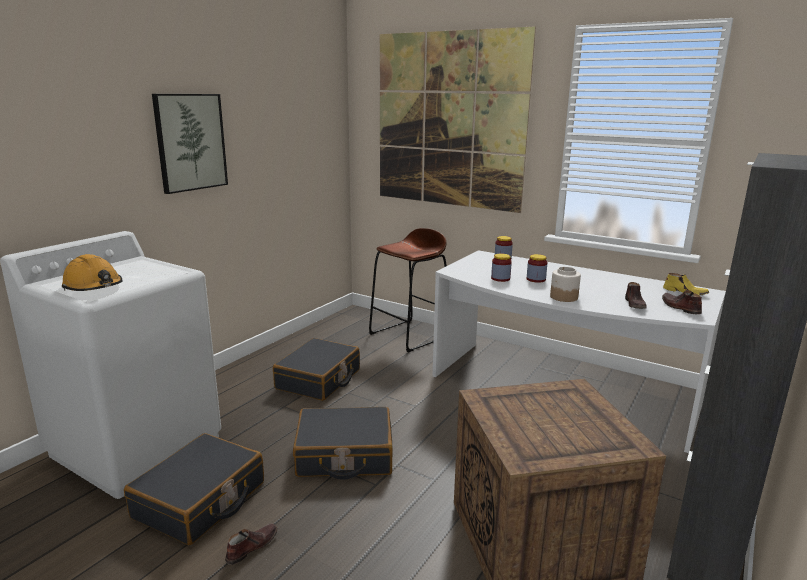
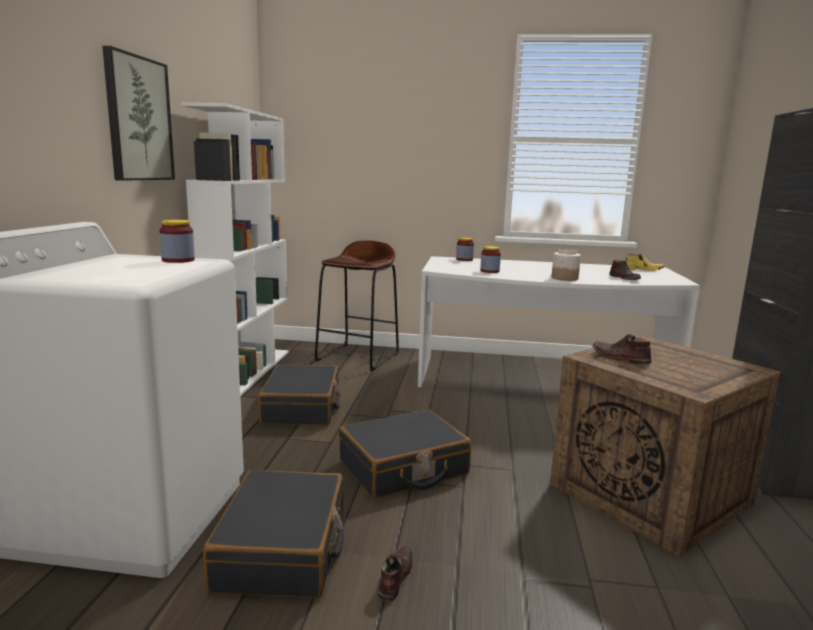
camera: 25 degrees left, 5 degrees down
(93, 286) = (114, 275): orange hard hat -> none
(309, 335) = (248, 371): none -> white bookcase
(449, 121) = (386, 126): picture -> none
(536, 279) = (520, 270): jar -> jar (178, 260)
(680, 307) = (658, 278): brown shoe -> brown shoe (619, 358)

